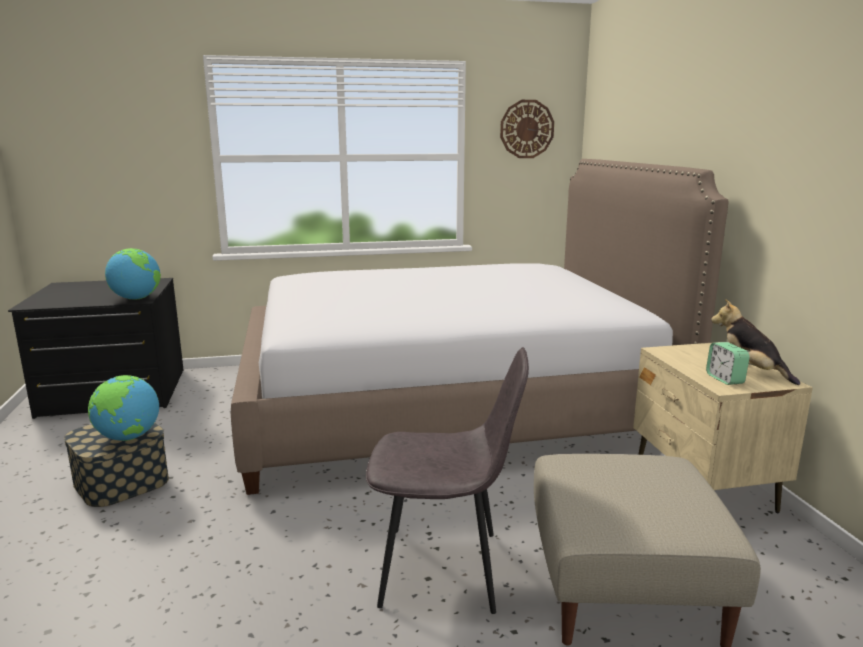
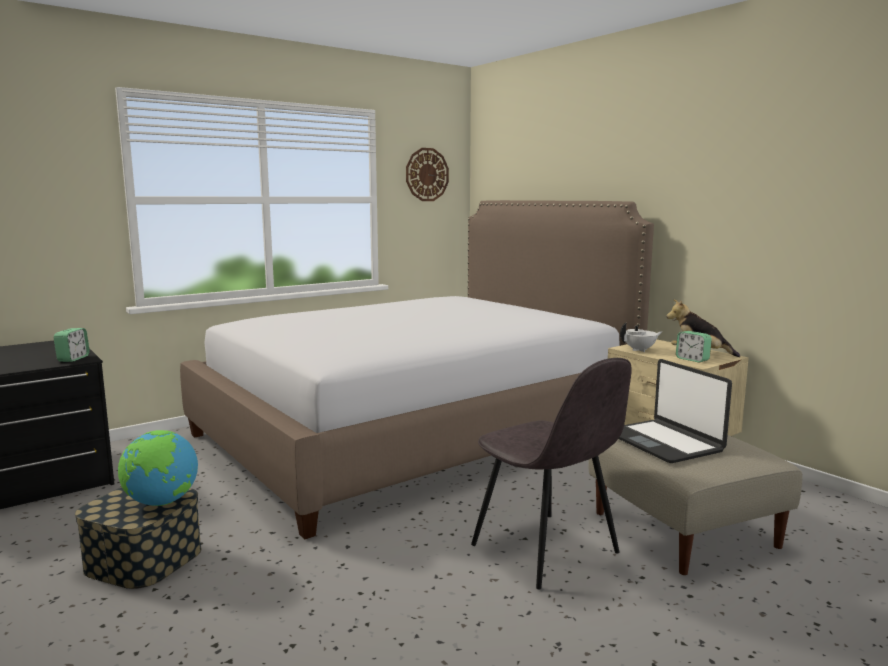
camera: 25 degrees left, 5 degrees down
(136, 298) = (73, 359): globe -> alarm clock
(445, 569) = (547, 551): grey chair -> grey chair turned 75 degrees clockwise
(605, 480) = (664, 442): none -> laptop
(676, 356) = (640, 350): none -> white teapot

